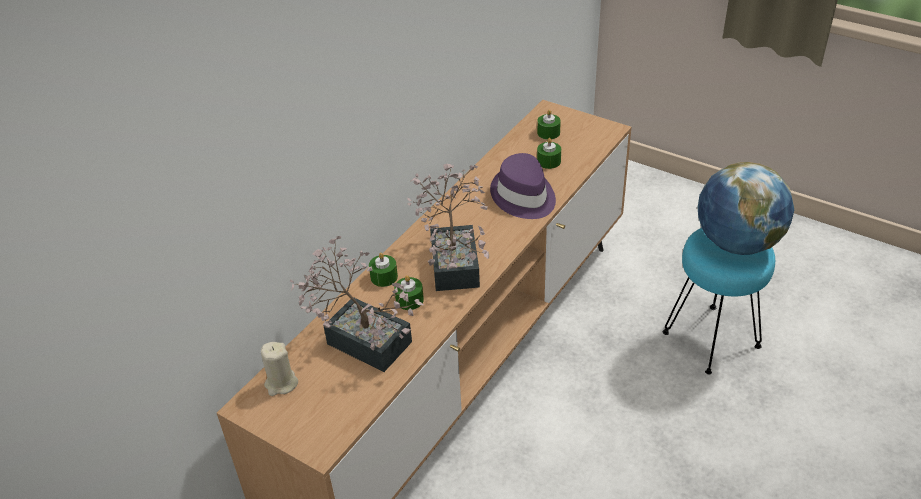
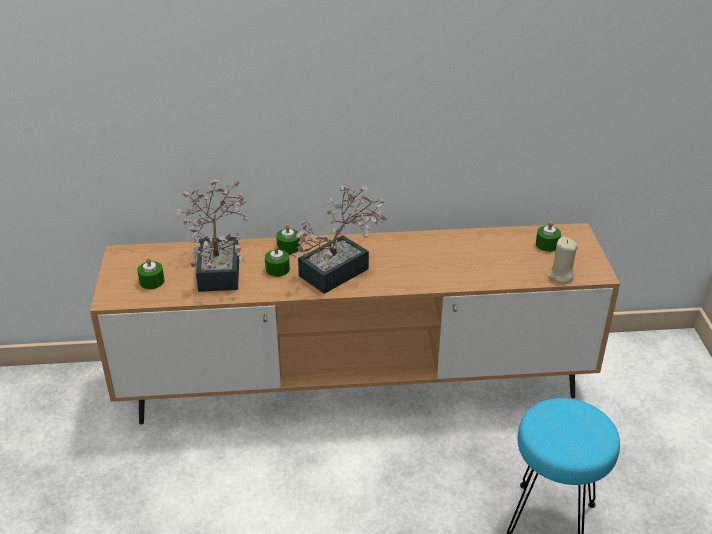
camera: 50 degrees right, 5 degrees down
(281, 384) = (150, 256): beige candle -> beige candle (561, 275)
(523, 197) = (450, 268): purple hat -> none
(549, 161) = (510, 261): green candle -> green candle (152, 281)
(737, 243) = (582, 431): globe -> none

